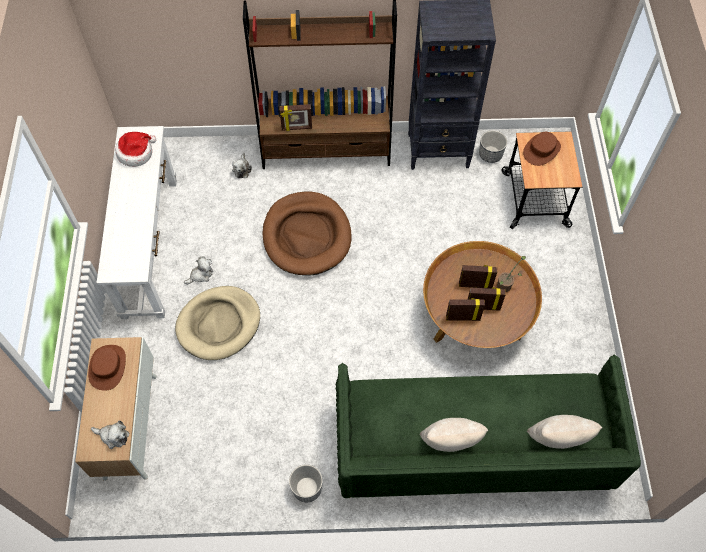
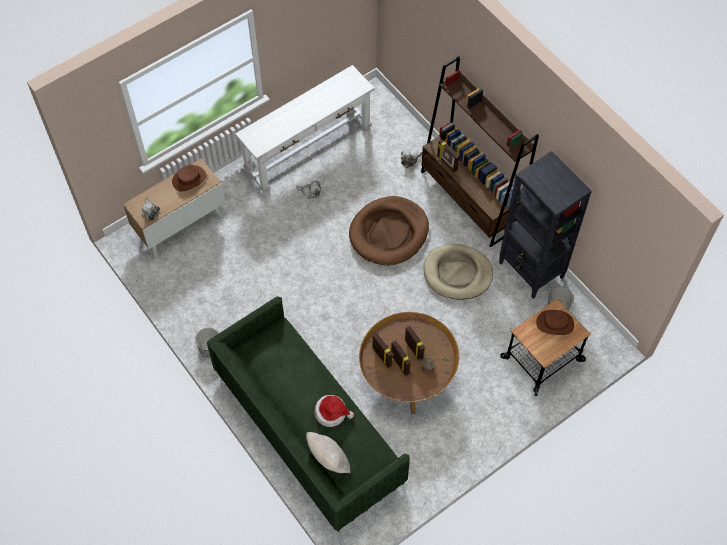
camera: 55 degrees right, 0 degrees up
(136, 153) = (341, 88): hat -> hat (332, 413)
(219, 324) = (283, 226): beige dog bed -> beige dog bed (457, 273)
(450, 443) = (280, 397): beige pillow -> none

